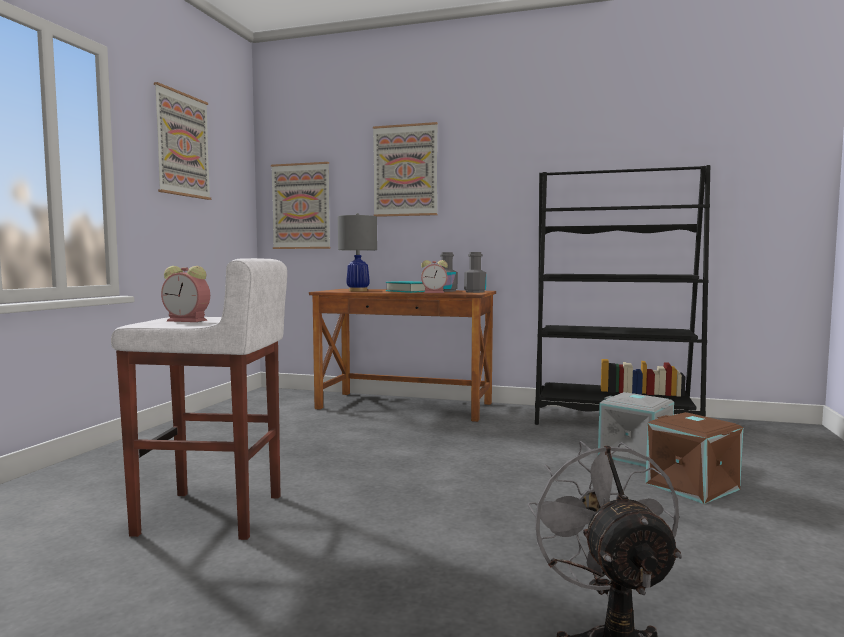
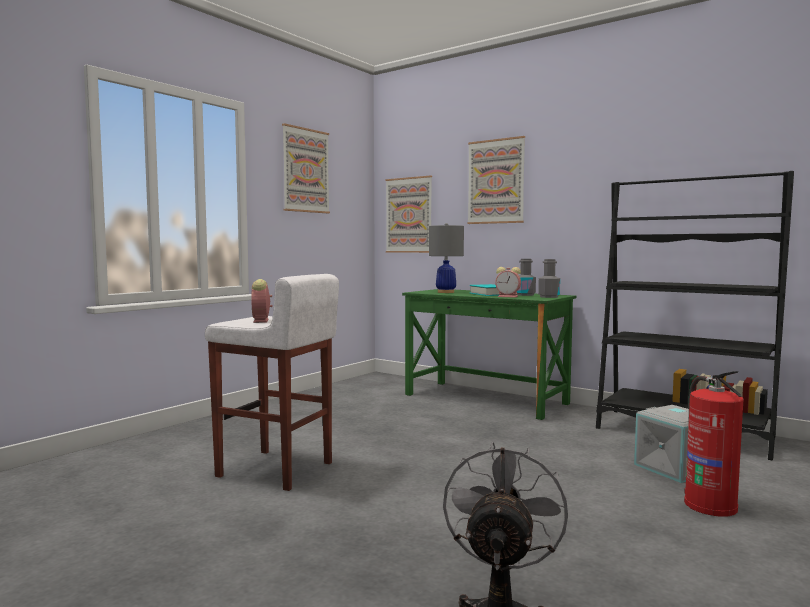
camera: 20 degrees right, 0 degrees up
(188, 321) = (261, 321): alarm clock -> alarm clock turned 45 degrees clockwise
(405, 406) = (485, 399): brown desk -> green desk
(693, 486) = (709, 505): brown storage box -> fire extinguisher

